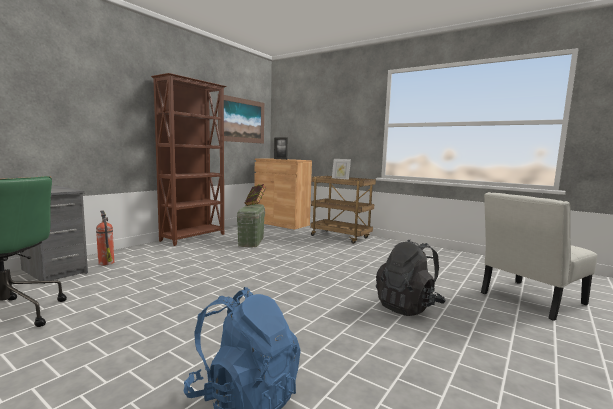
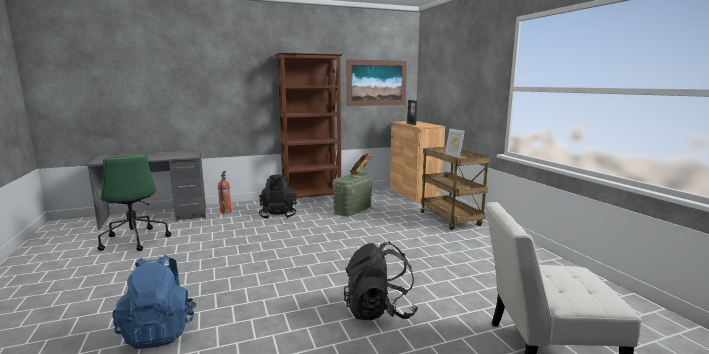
camera: 35 degrees right, 5 degrees up
(182, 256) = (278, 215): none -> black backpack

